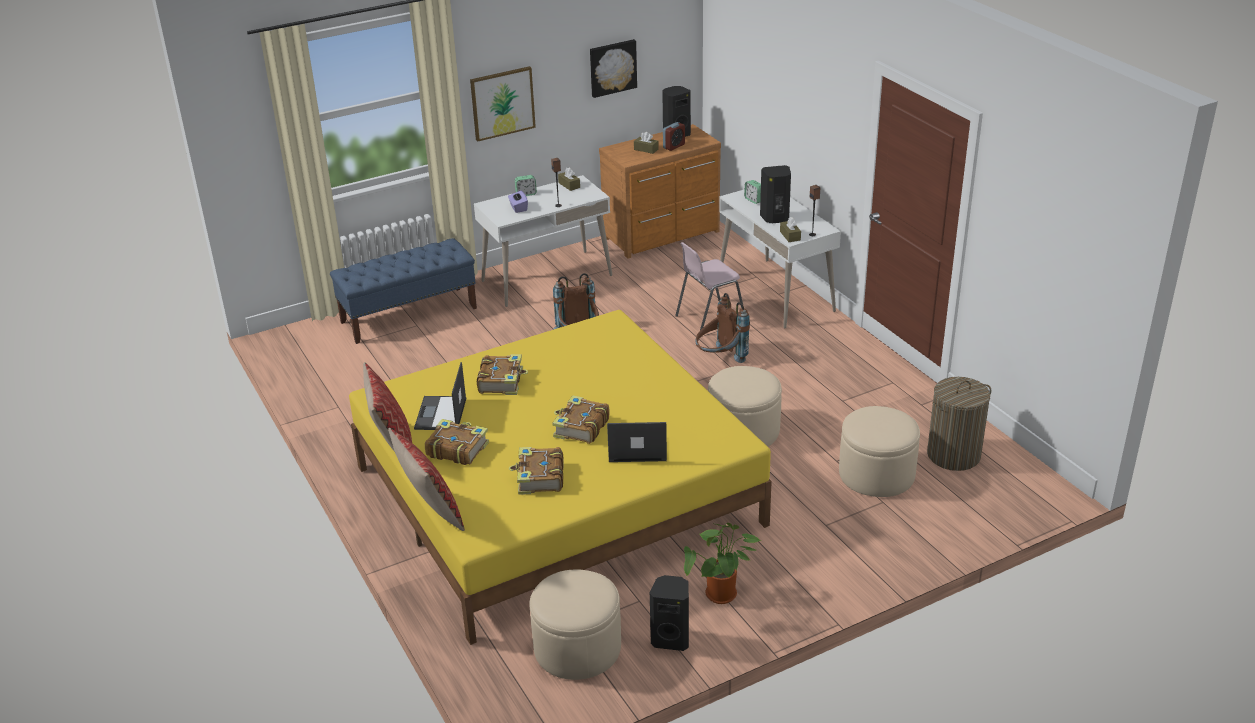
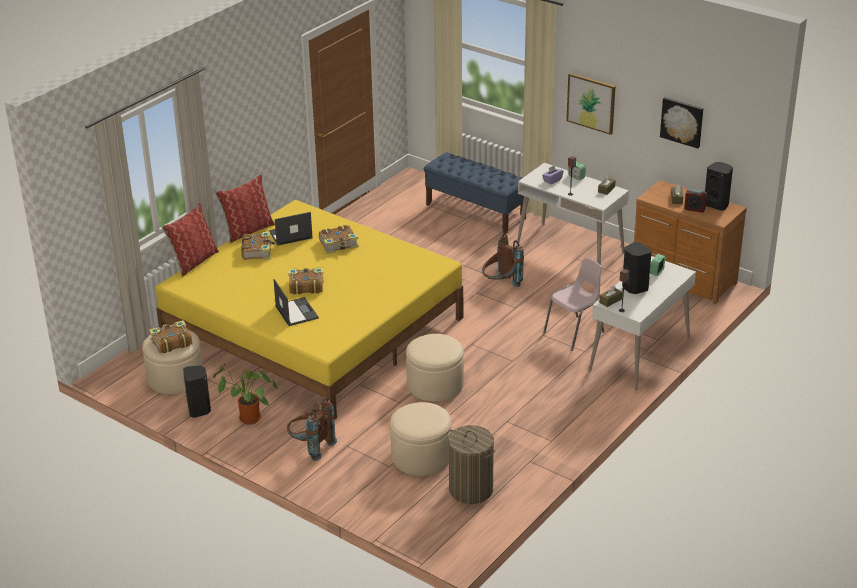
camera: 65 degrees right, 0 degrees up
(539, 478) = (244, 286): book -> book (171, 342)
(709, 318) = (575, 333): pink chair -> pink chair turned 105 degrees clockwise
(720, 360) = (520, 352): brown backpack -> brown backpack (310, 447)

